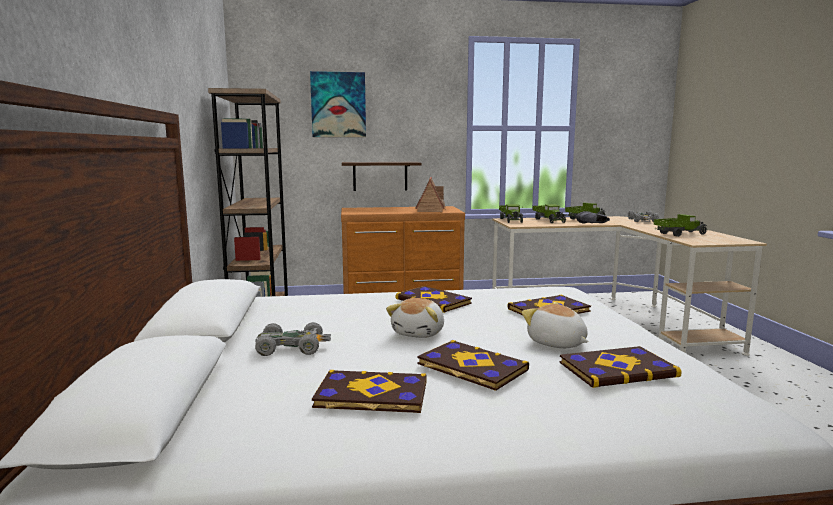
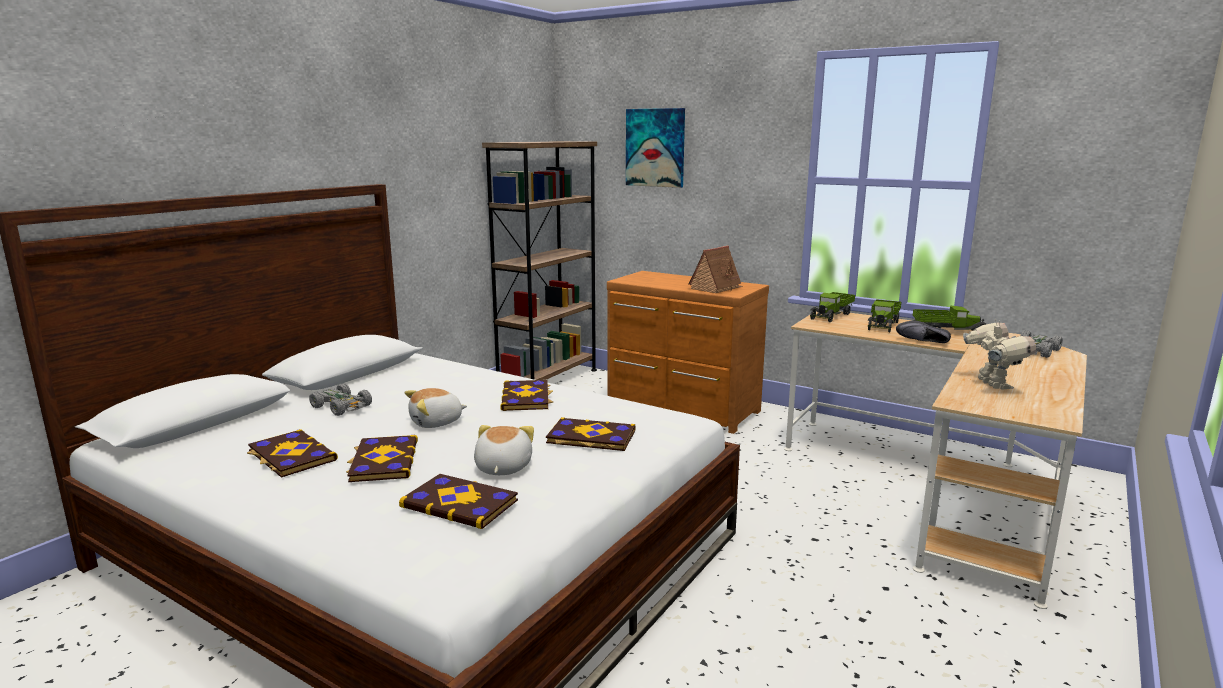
camera: 40 degrees right, 5 degrees up
(380, 176) = (696, 236): shelf -> none
(679, 234) = (992, 385): toy truck -> toy robot

